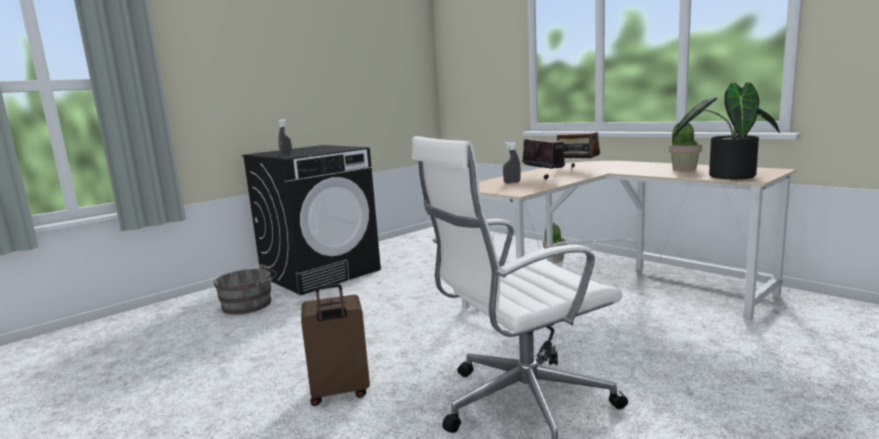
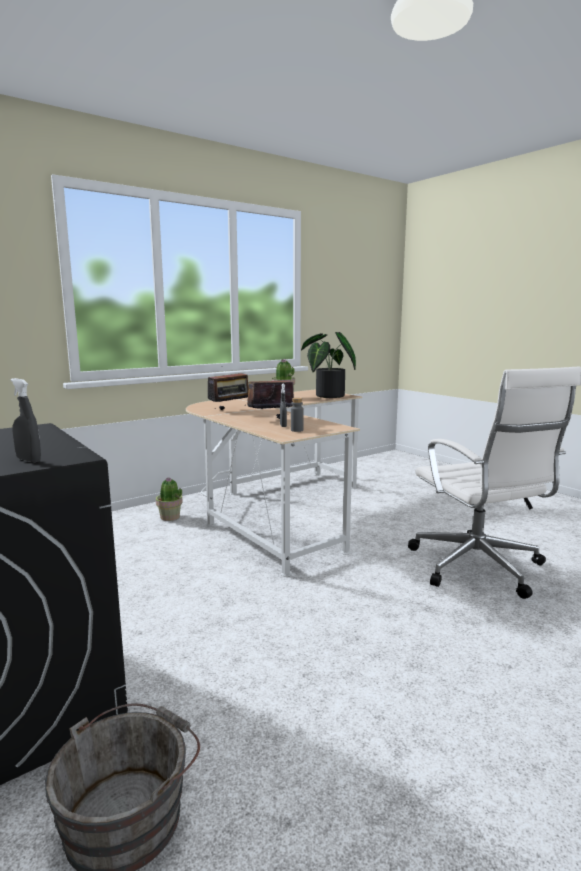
camera: 85 degrees left, 0 degrees up
(340, 393) = (482, 656): brown suitcase -> none
(495, 186) = (297, 430): none -> grey bottle

